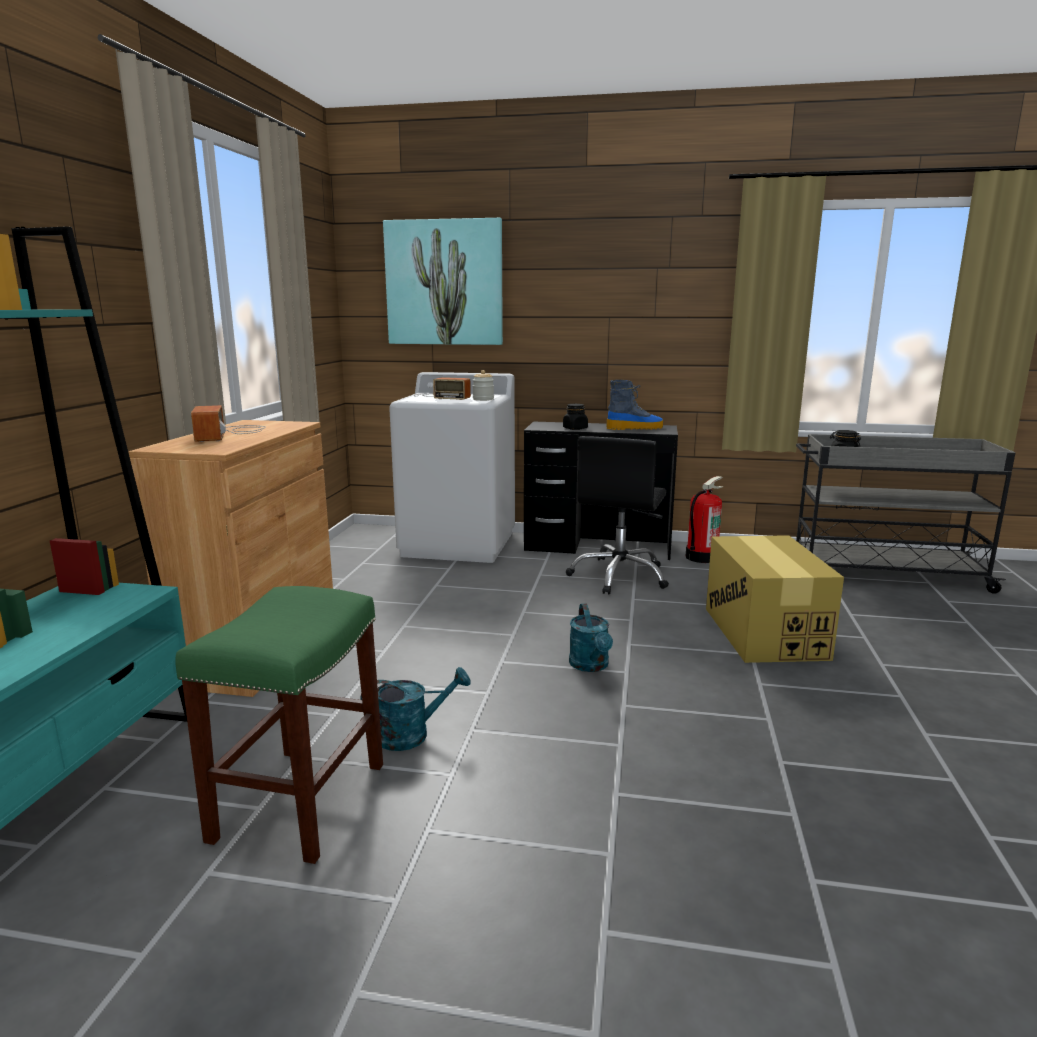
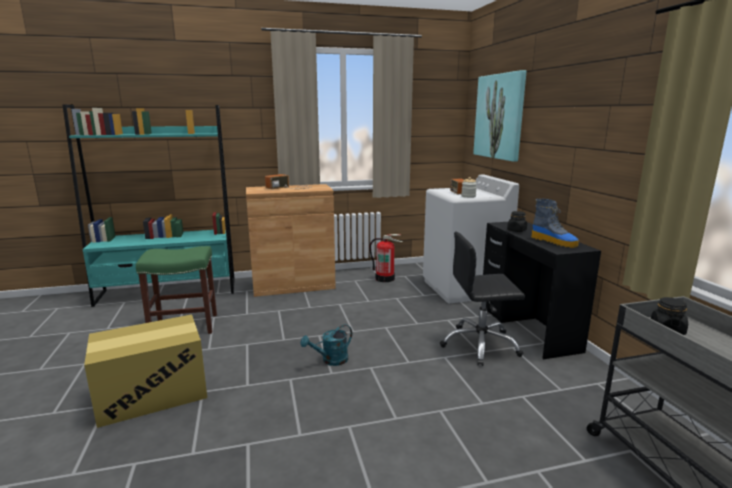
camera: 65 degrees right, 0 degrees up
(412, 735) = (237, 333): turquoise watering can -> none
(701, 557) = (573, 372): fire extinguisher -> fire extinguisher (385, 278)
(764, 632) = (440, 420): cardboard box -> cardboard box (153, 394)

